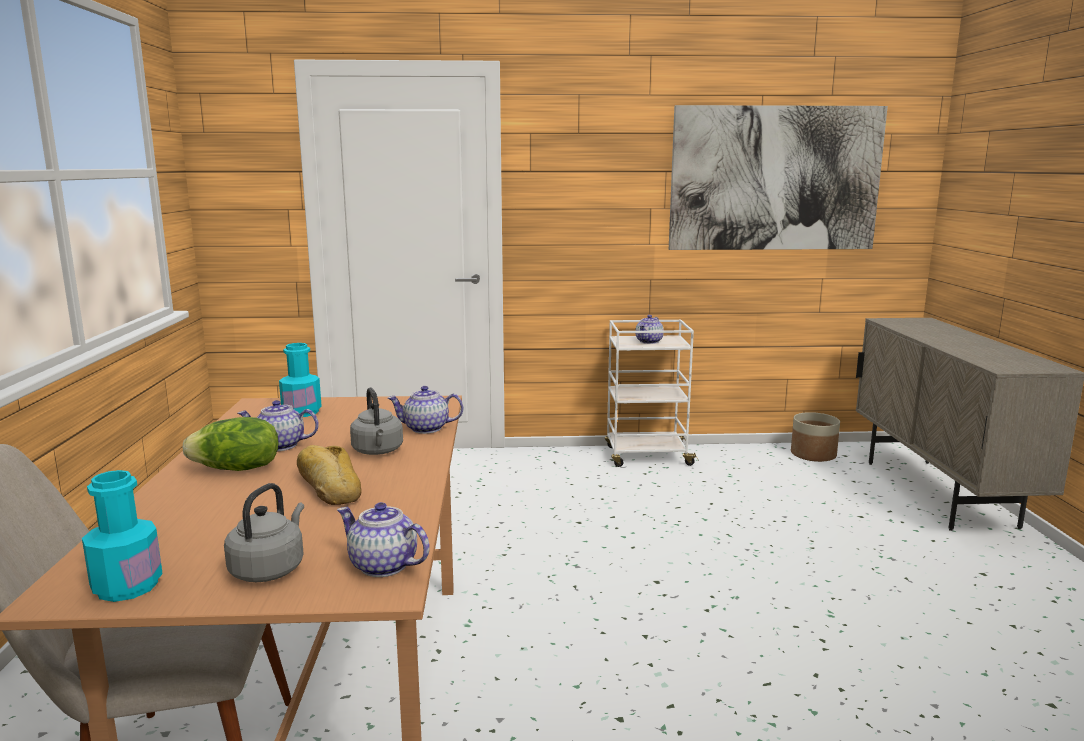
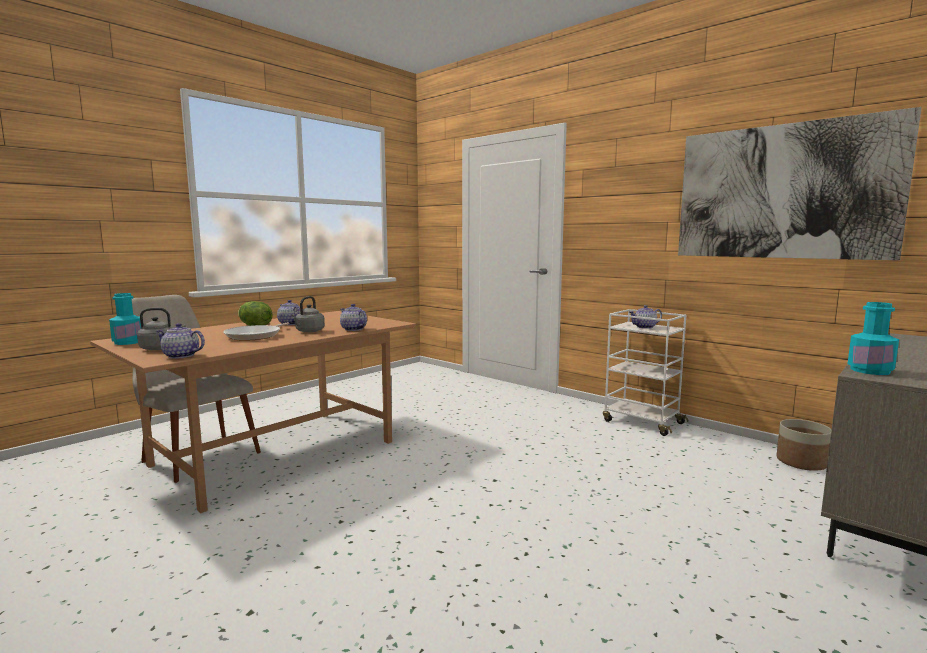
camera: 45 degrees right, 5 degrees down
(301, 412) = (336, 317): turquoise bottle -> turquoise bottle (870, 371)
(329, 486) = (255, 336): bread -> frying pan
(382, 566) = (180, 356): teapot -> teapot turned 60 degrees counterclockwise

